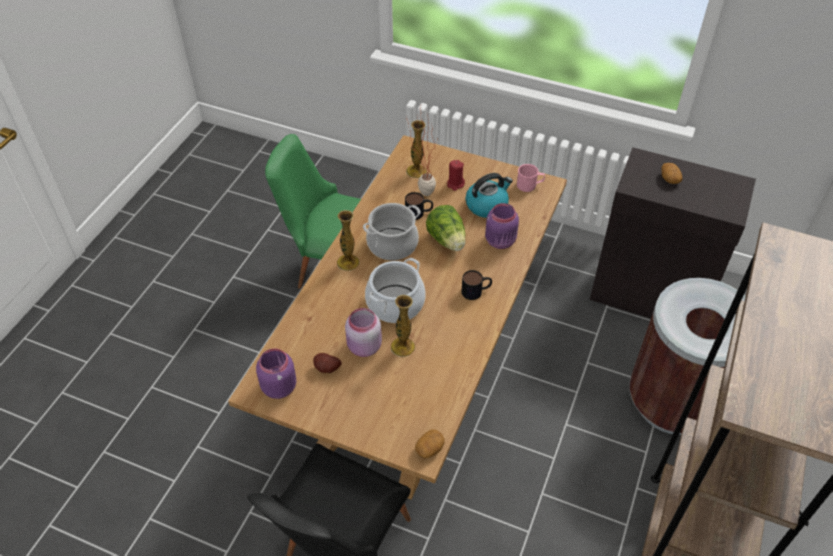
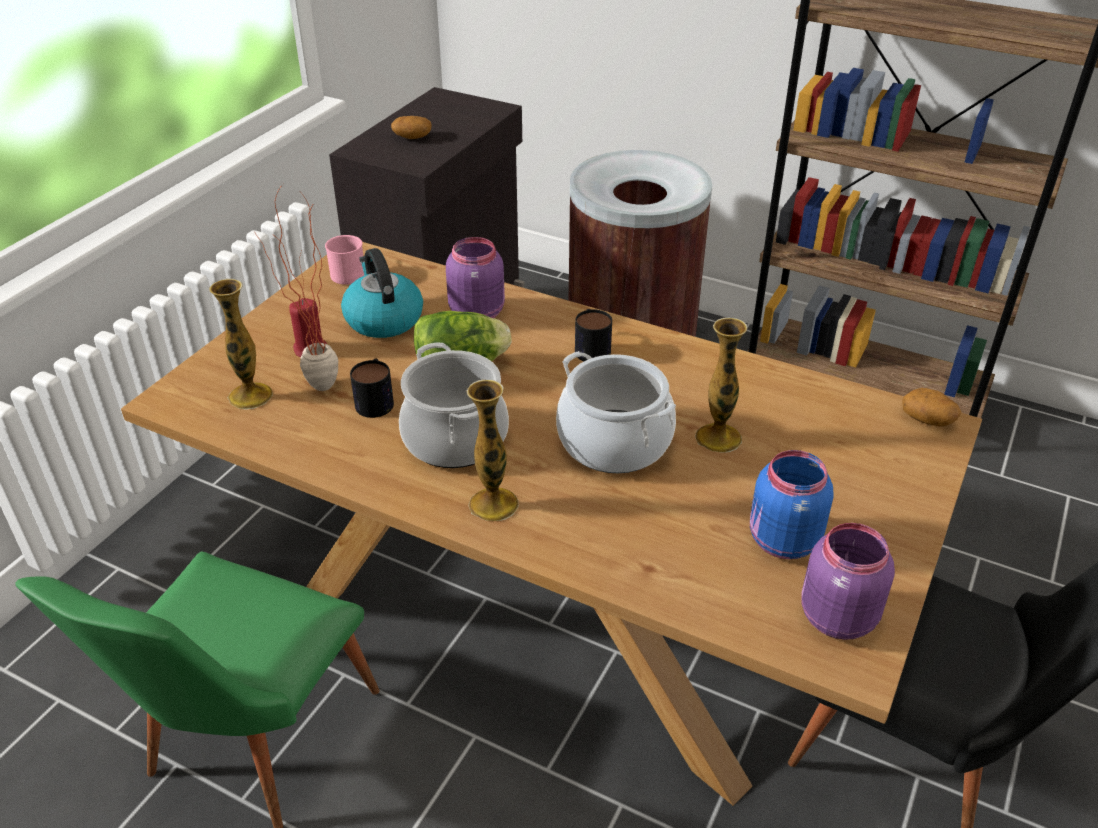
camera: 85 degrees left, 10 degrees down
(327, 369) = (781, 541): potato -> blue jar
(364, 347) = (722, 488): pink jar -> none

